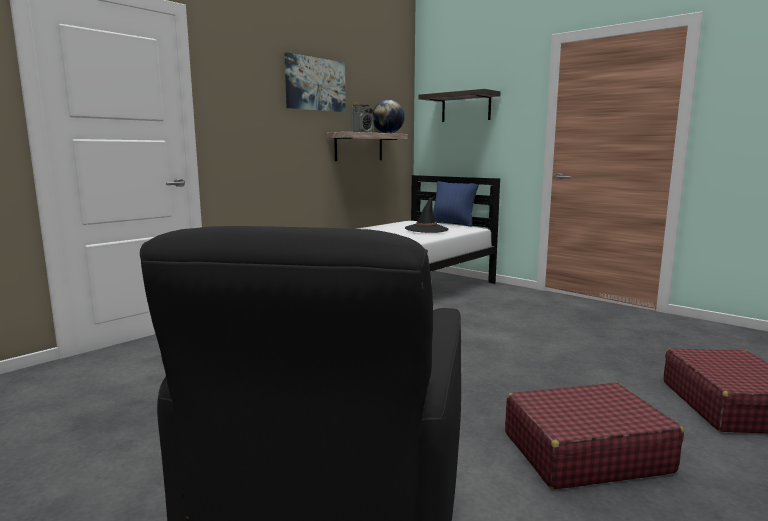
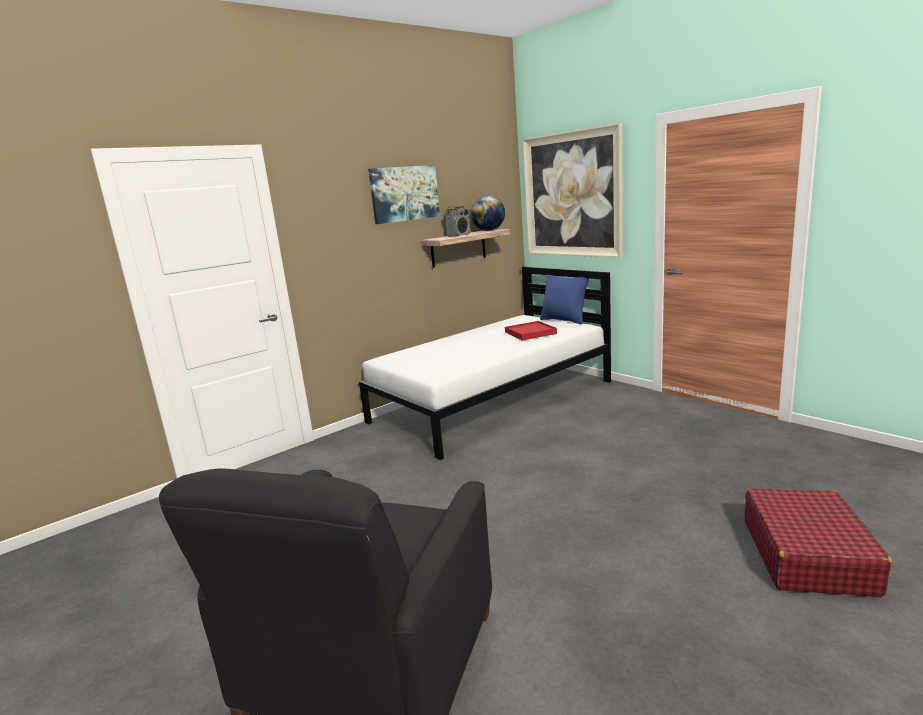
camera: 10 degrees right, 5 degrees up
(426, 229) = (530, 333): black hat -> red tray
(466, 107) = (572, 195): shelf -> picture
(584, 452) = (625, 611): red suitcase -> none

